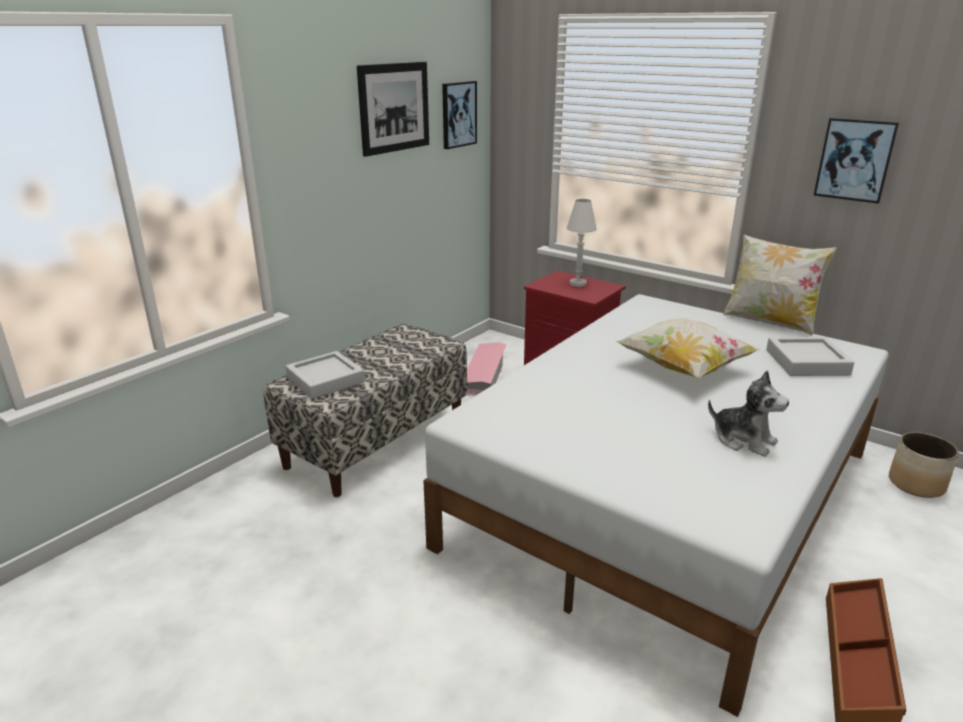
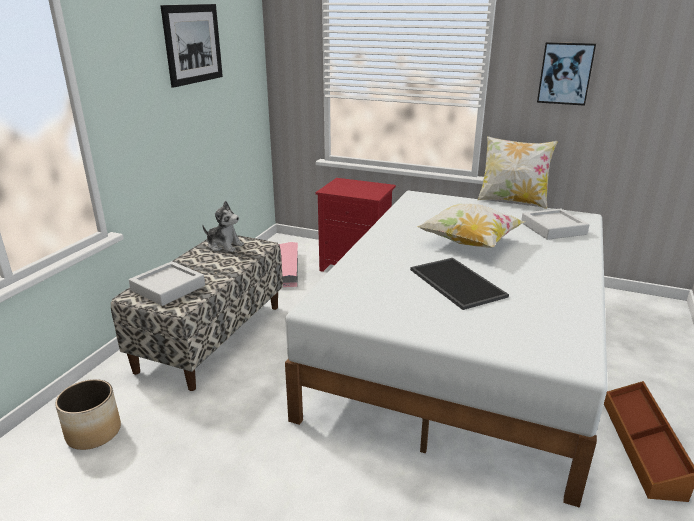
camera: 15 degrees left, 0 degrees up
(458, 114) = (242, 51): picture -> none
(578, 283) = (358, 186): white table lamp -> none
(639, 415) = (455, 283): none -> tray
(743, 440) = (539, 291): plush toy -> plush toy (224, 245)
(915, 484) = (628, 310): planter -> planter (94, 432)

